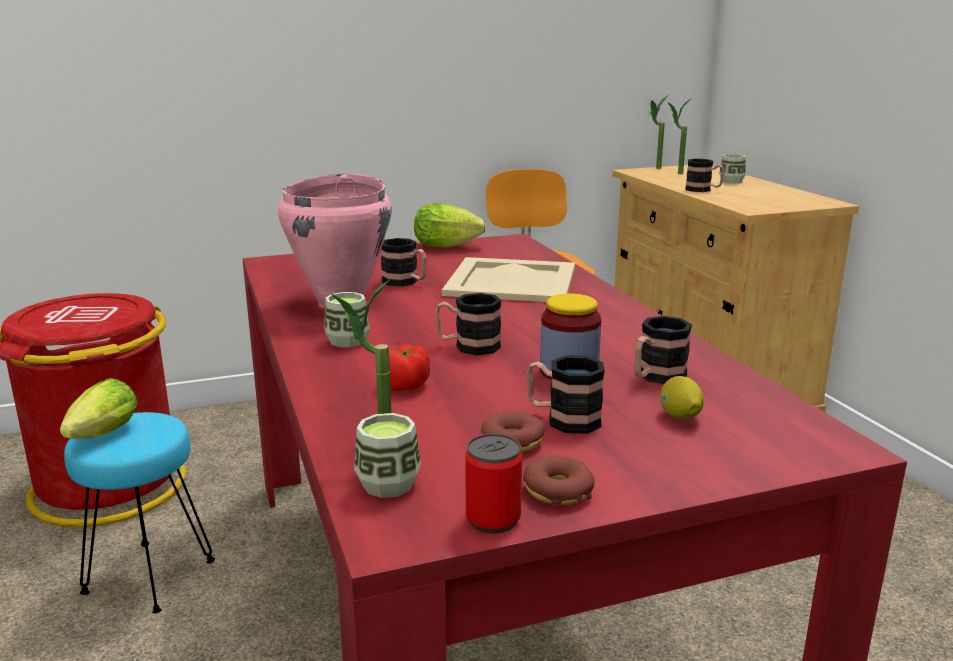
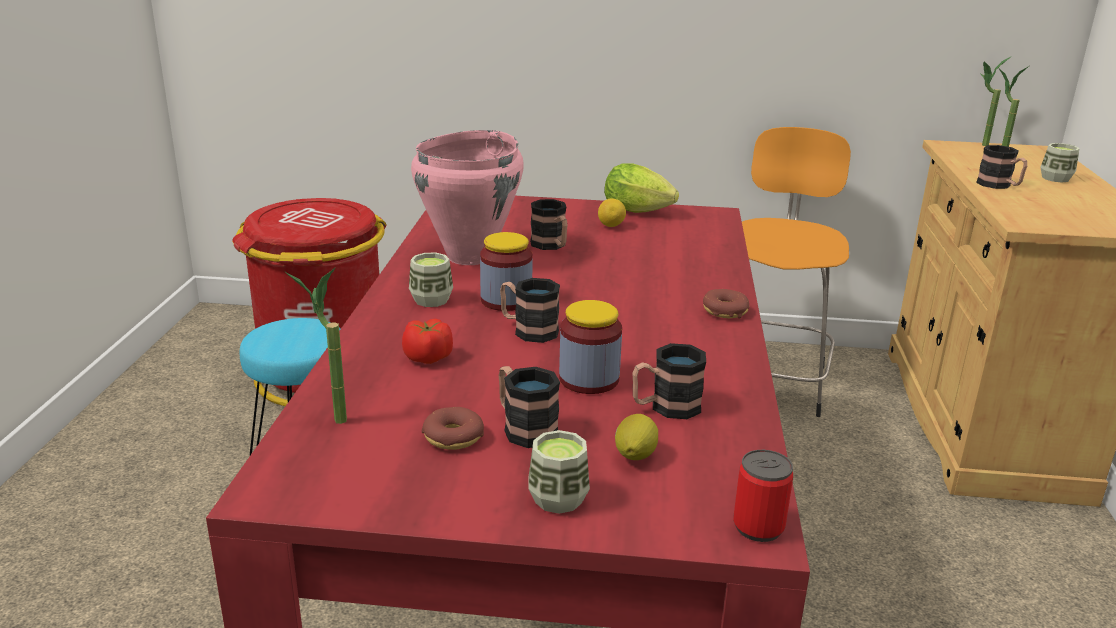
camera: 25 degrees right, 5 degrees up
(100, 437) = (272, 335): lettuce -> none
(388, 484) = (313, 447): cup -> cup (558, 498)
(418, 328) = (506, 300): none -> jar
(438, 260) = (611, 226): none -> lemon
(493, 519) = (356, 503): can -> can (758, 527)
(512, 281) = (655, 265): beige tray -> none
(558, 491) = (436, 495): donut -> donut (725, 311)

